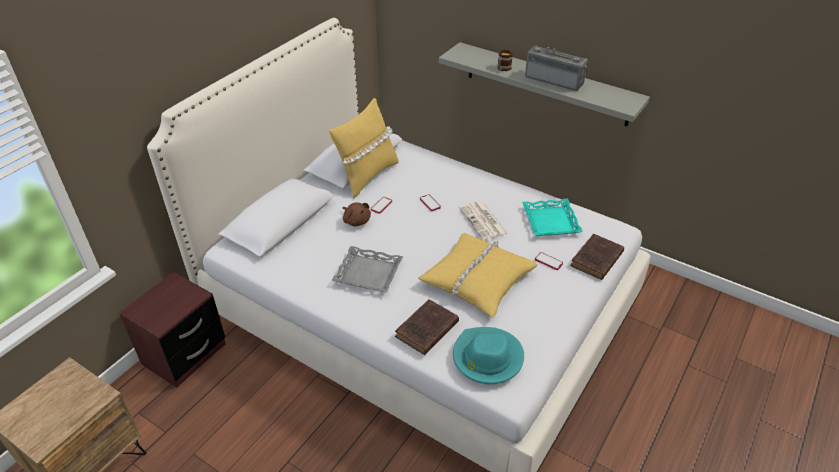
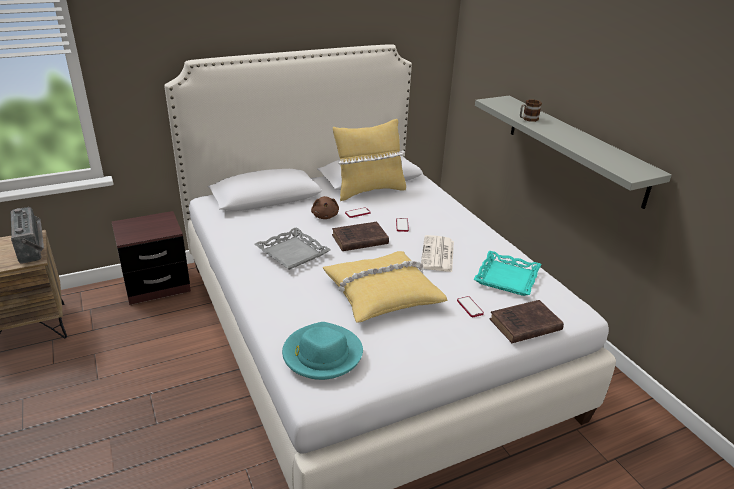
camera: 30 degrees right, 10 degrees down
(426, 330) = (292, 311): brown book -> brown book (358, 240)
(555, 79) = (574, 138): radio -> radio (33, 246)

